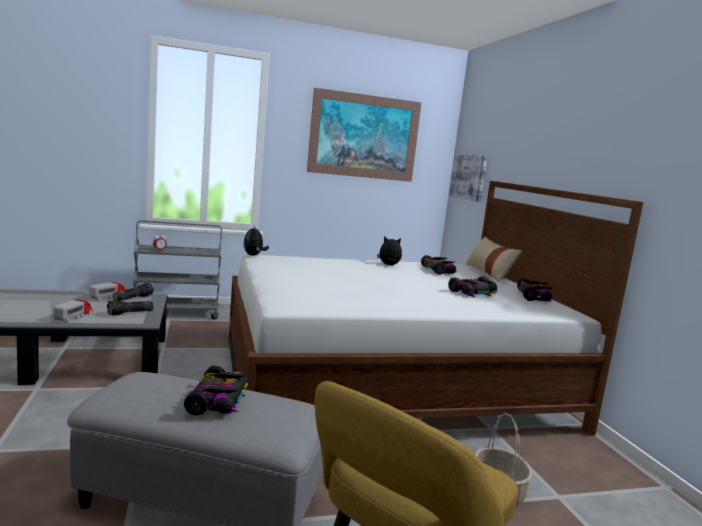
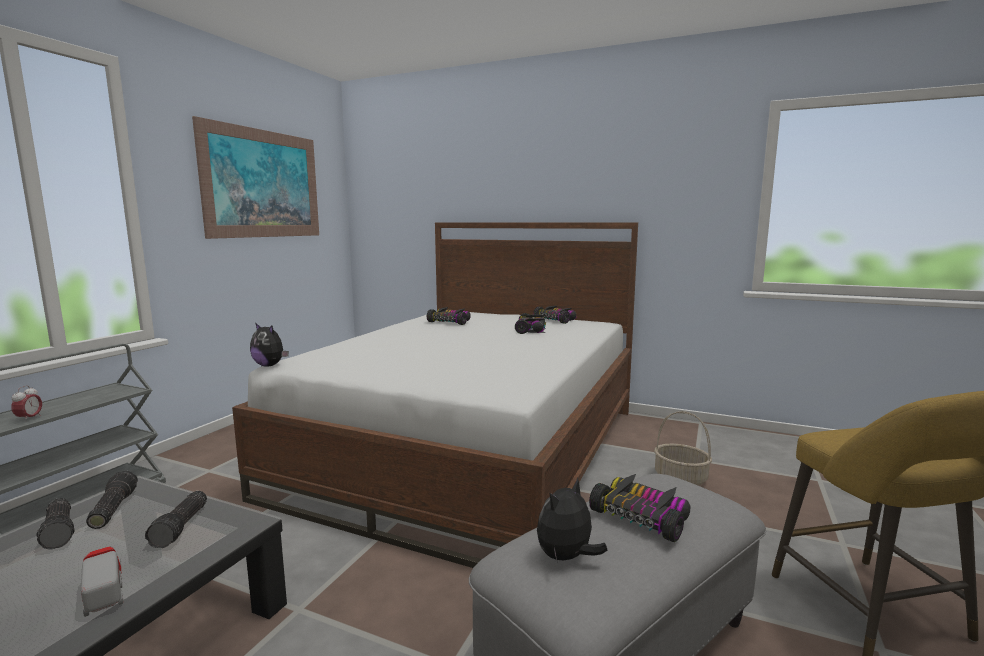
camera: 50 degrees left, 0 degrees up
(108, 297) = (61, 531): toy truck -> flashlight
(389, 265) = (408, 330): plush toy -> plush toy (566, 557)
(468, 177) = (384, 222): picture -> none
(489, 273) = (476, 313): beige pillow -> none

